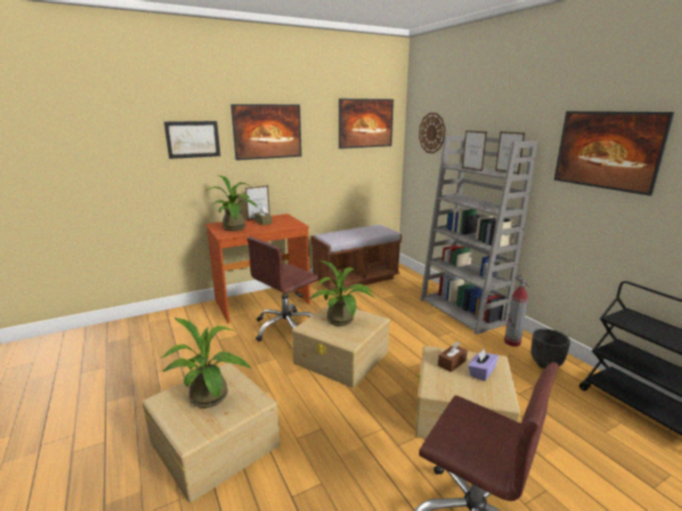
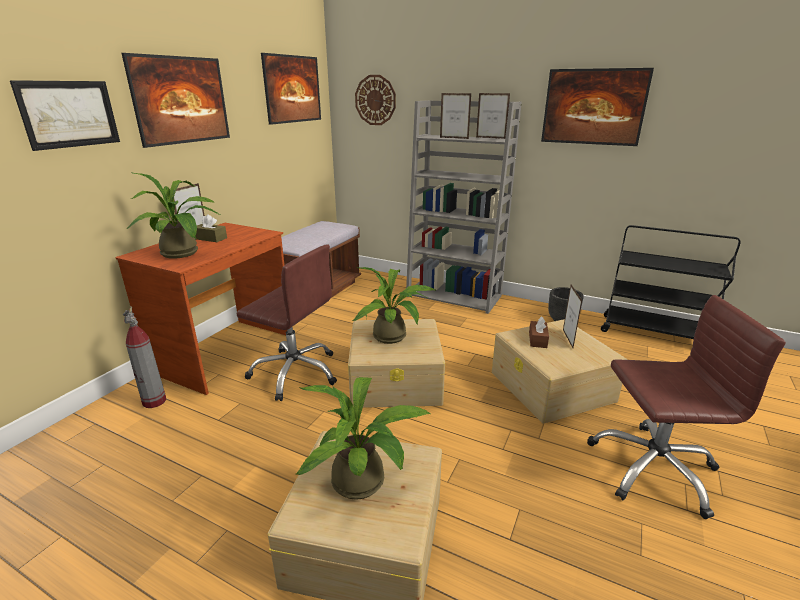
camera: 35 degrees left, 5 degrees up
(286, 328) = (295, 372): brown office chair -> brown office chair turned 75 degrees counterclockwise
(481, 372) = (567, 339): purple tissue box -> picture frame
(512, 342) = (521, 311): fire extinguisher -> fire extinguisher (154, 401)

